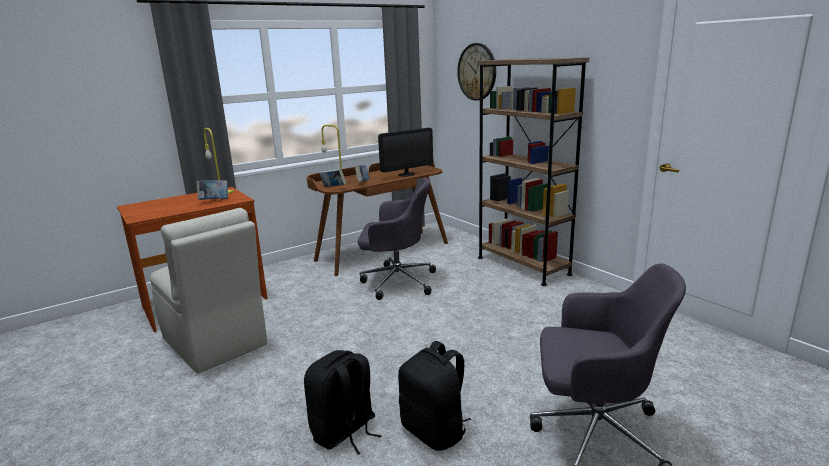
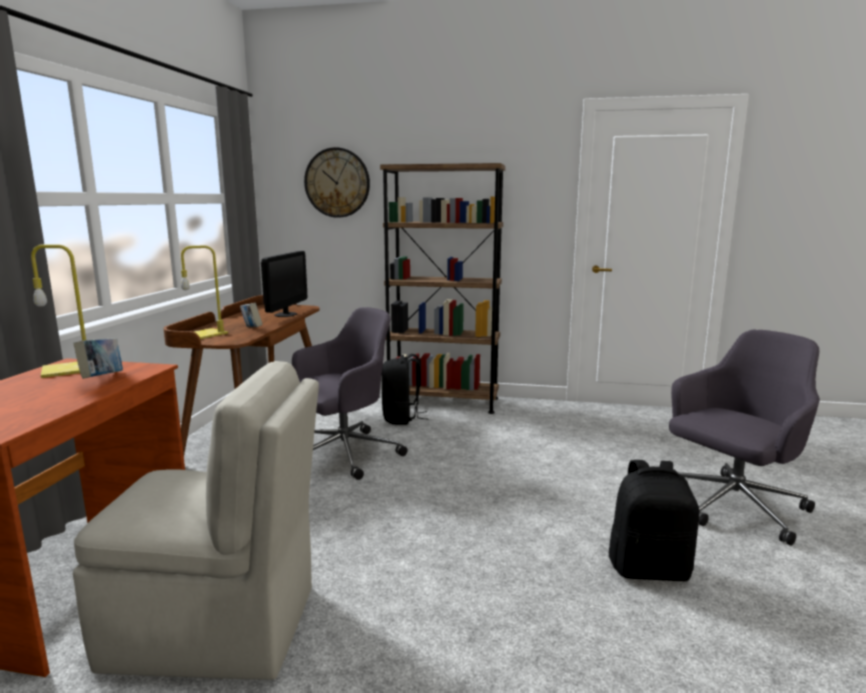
camera: 45 degrees left, 5 degrees down
(333, 187) = (225, 340): book -> none
(344, 432) = (588, 620): black backpack -> black backpack (401, 418)

